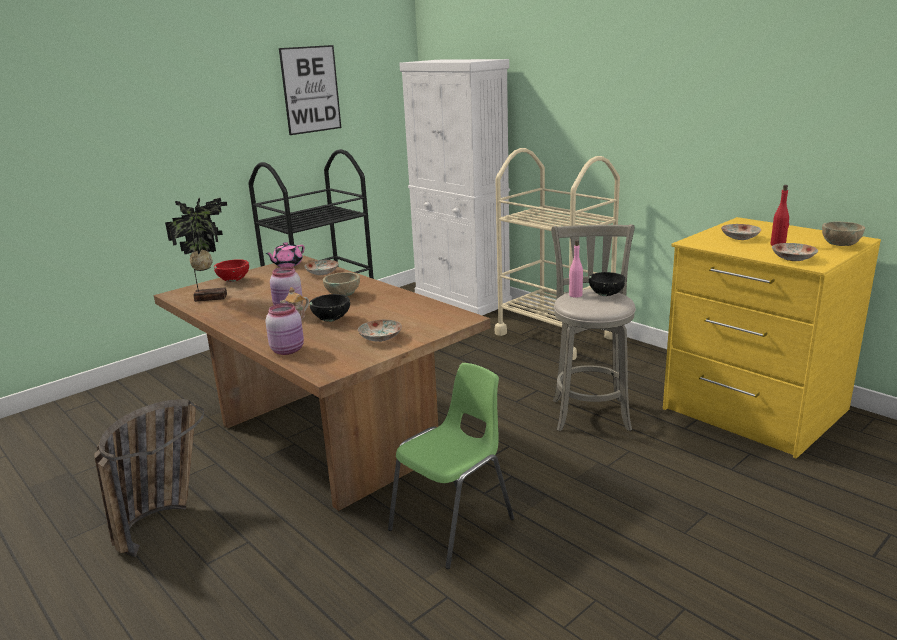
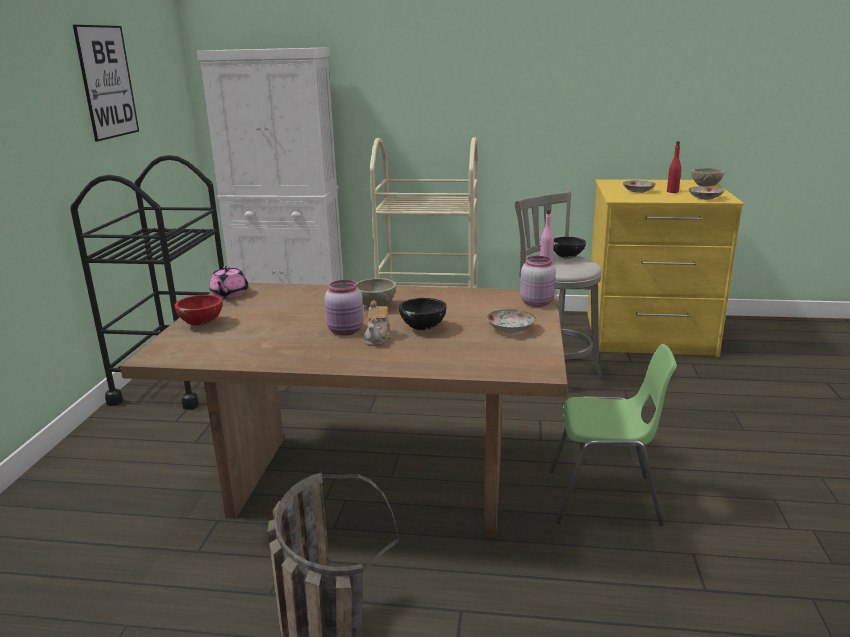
camera: 40 degrees left, 0 degrees up
(210, 297) = (216, 346): potted plant -> none
(288, 350) = (453, 365): pink jar -> pink jar (537, 302)
(322, 273) = (295, 292): plate -> none
(454, 525) = (604, 498): green chair -> green chair turned 90 degrees clockwise

